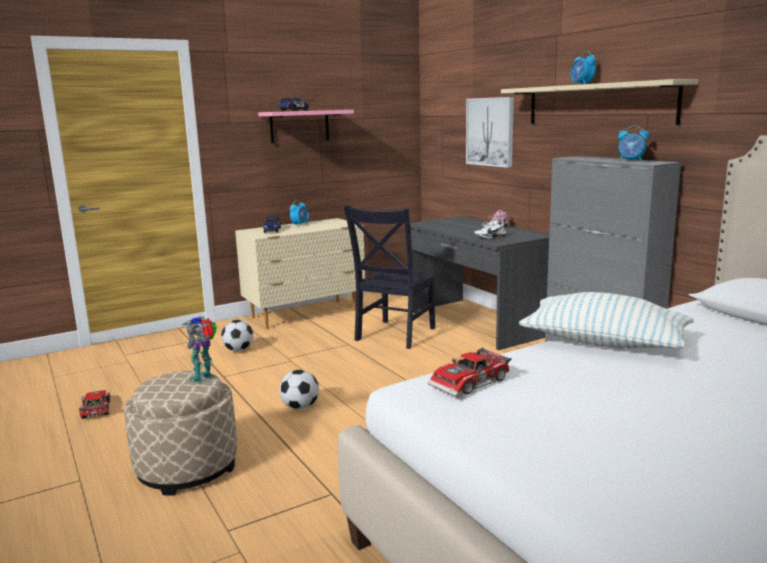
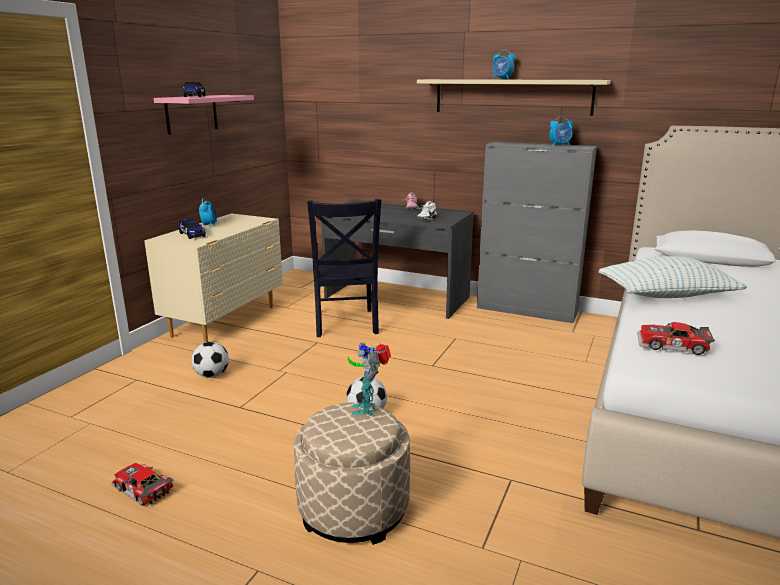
camera: 35 degrees left, 5 degrees up
(471, 382) = (672, 346): toy car -> toy car turned 90 degrees clockwise
(490, 132) = (385, 118): picture -> none

